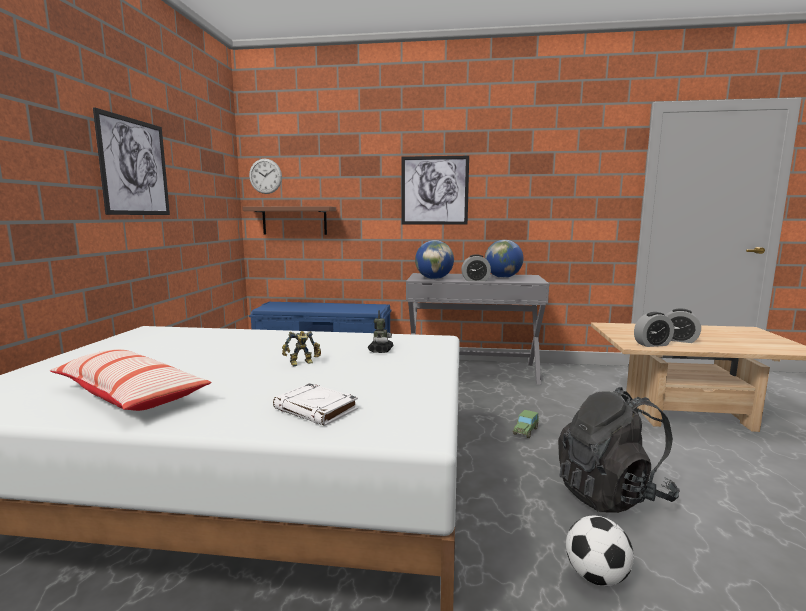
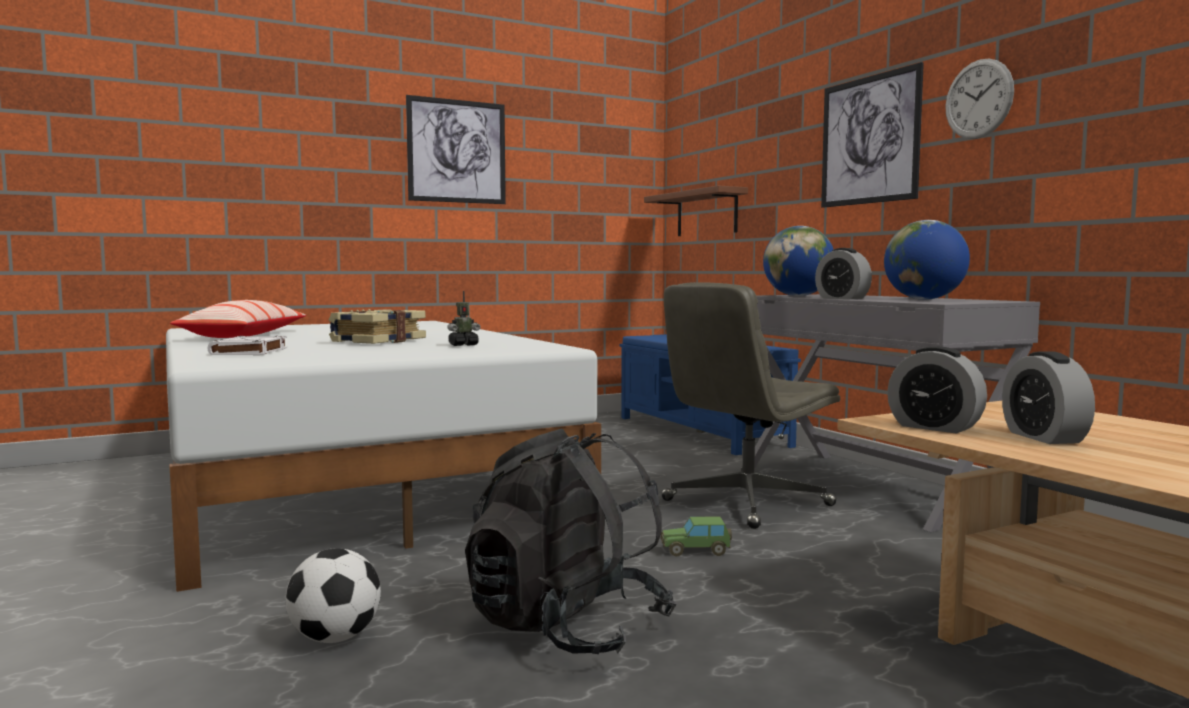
camera: 55 degrees right, 5 degrees down
(265, 176) = (684, 152): wall clock -> wall clock (978, 99)
(302, 363) = (377, 341): toy robot -> book
(466, 398) = (746, 503): none -> grey office chair

